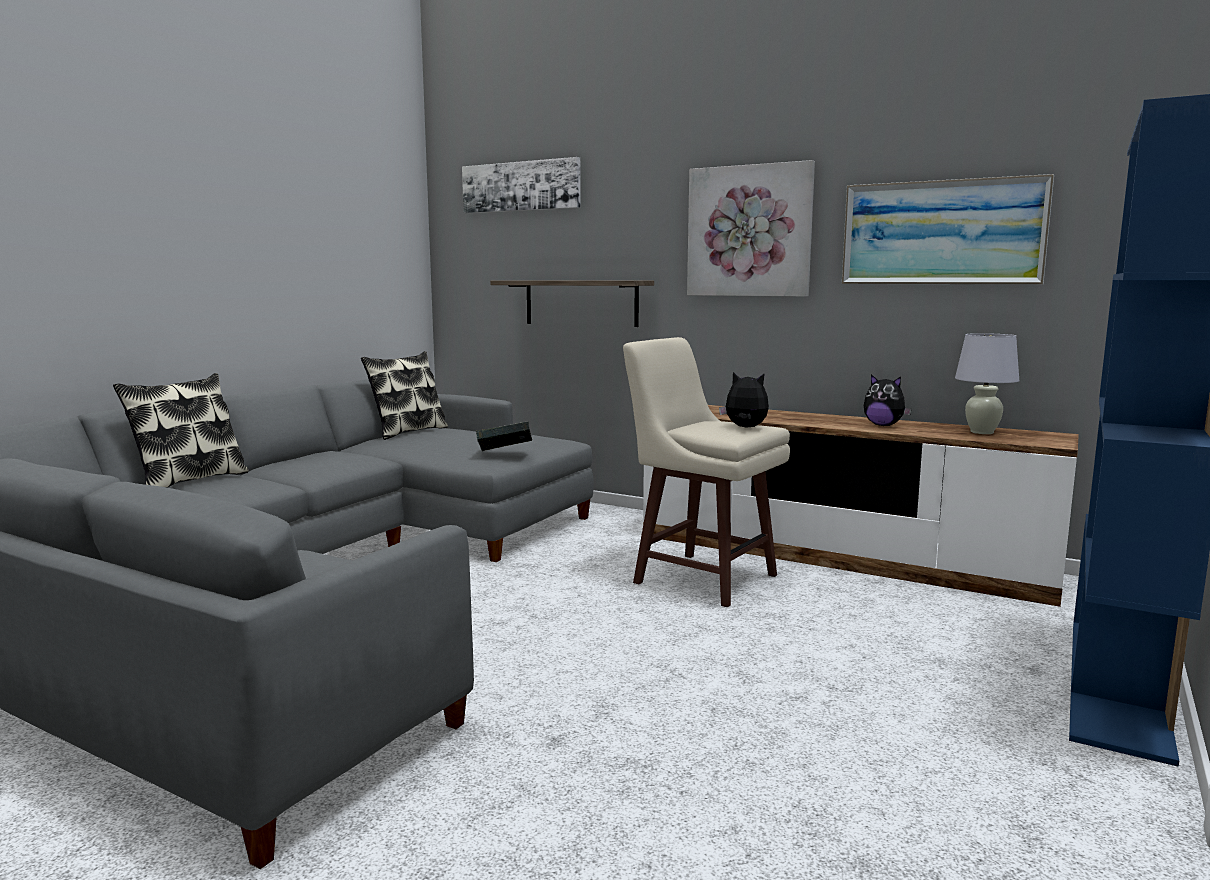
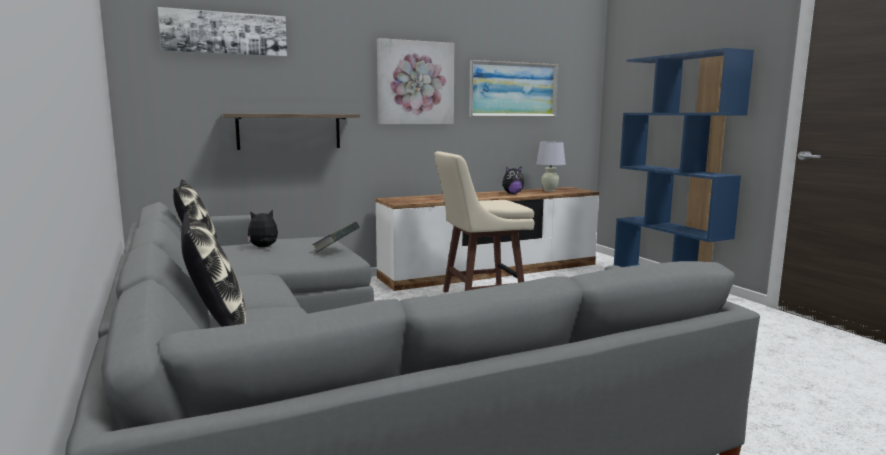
camera: 55 degrees left, 0 degrees up
(745, 427) = (502, 201): plush toy -> plush toy (264, 247)

